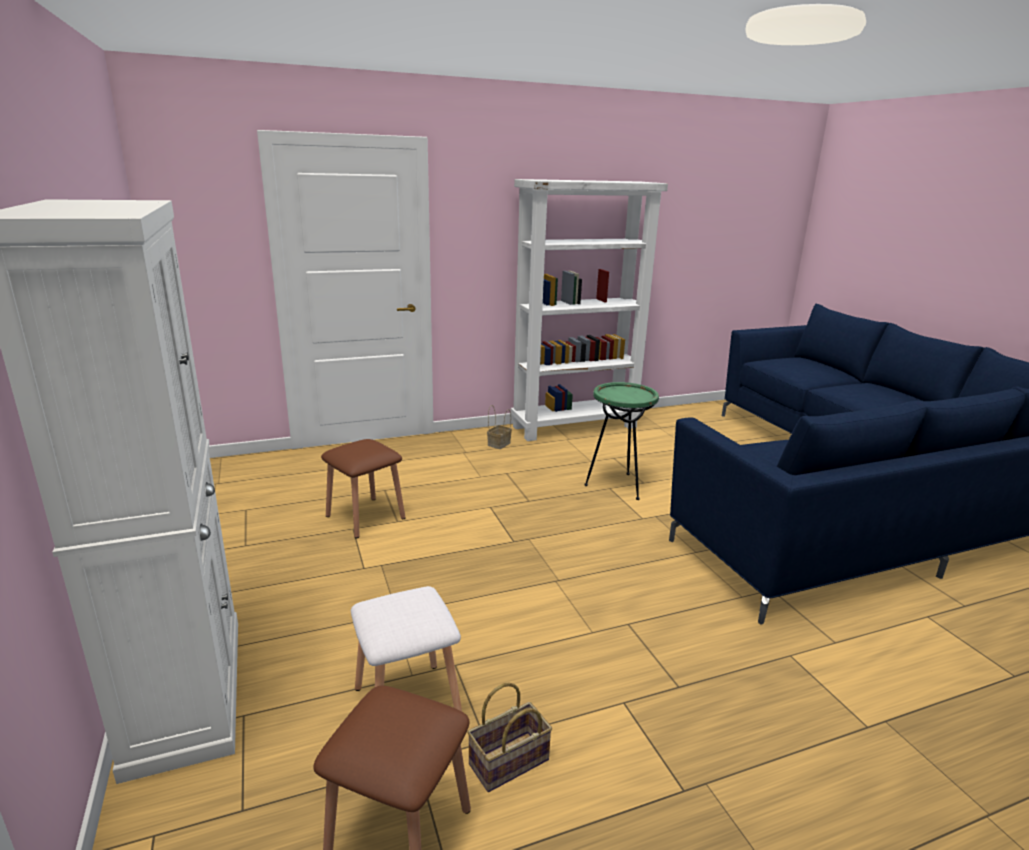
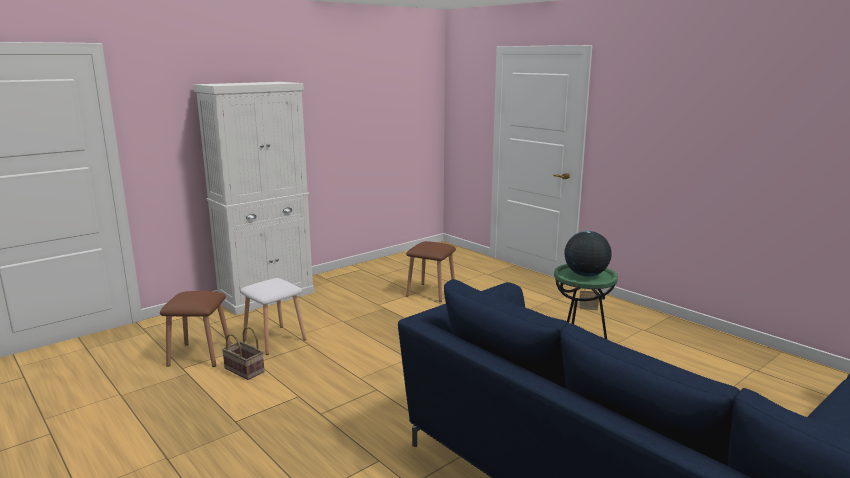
camera: 70 degrees right, 5 degrees down
(575, 426) = (678, 328): white bookcase -> none
(626, 394) = (585, 275): none -> globe

